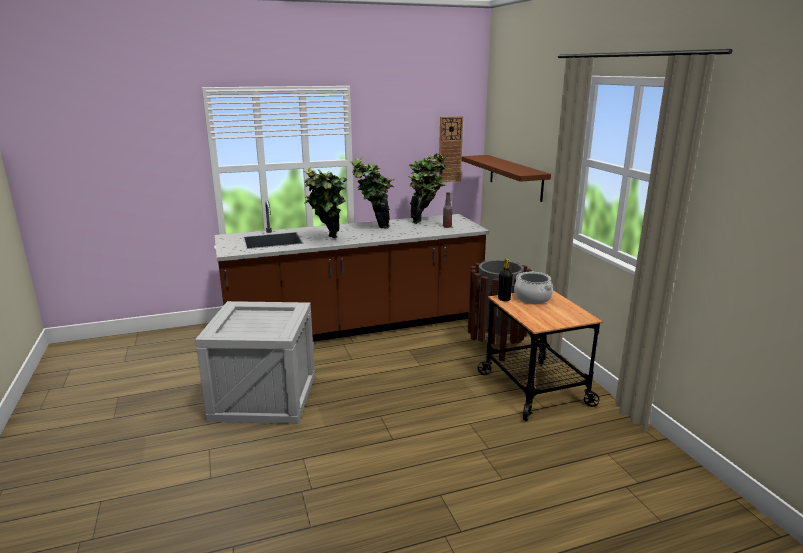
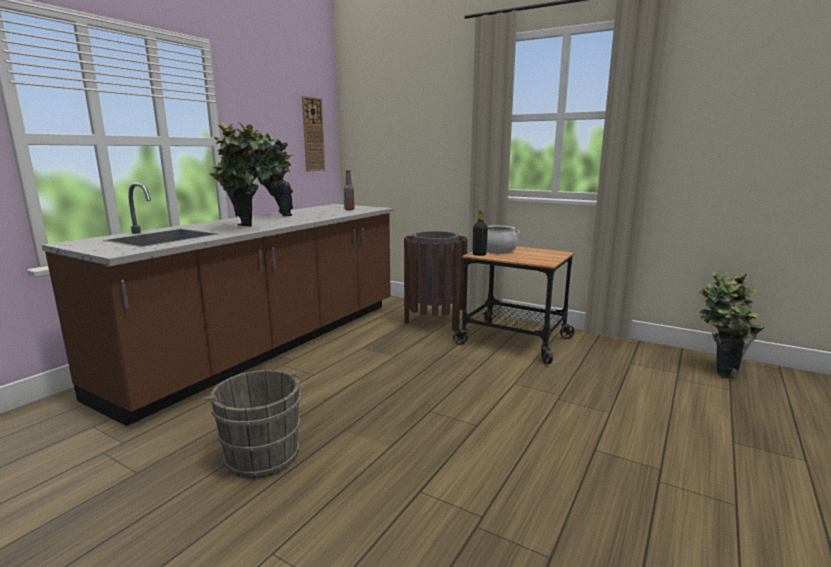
camera: 40 degrees left, 5 degrees down
(262, 398) = (260, 454): crate -> grey bucket
(425, 221) = (317, 209): potted plant -> potted plant (720, 369)
(515, 177) = (397, 155): brown shelf -> none

